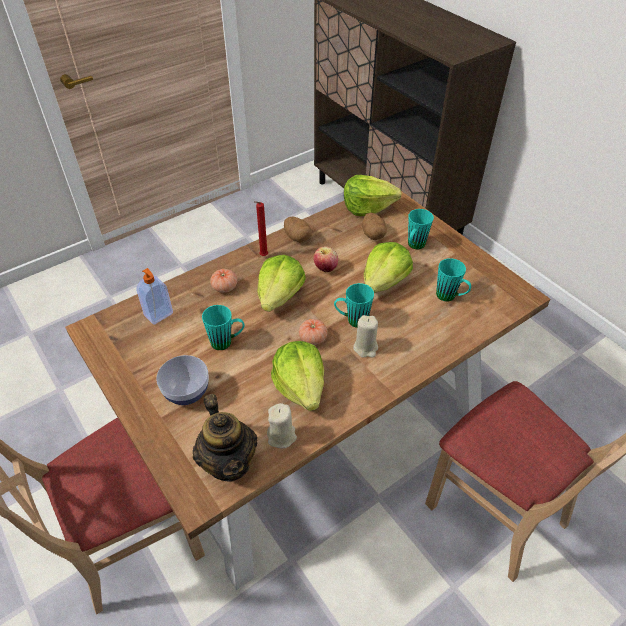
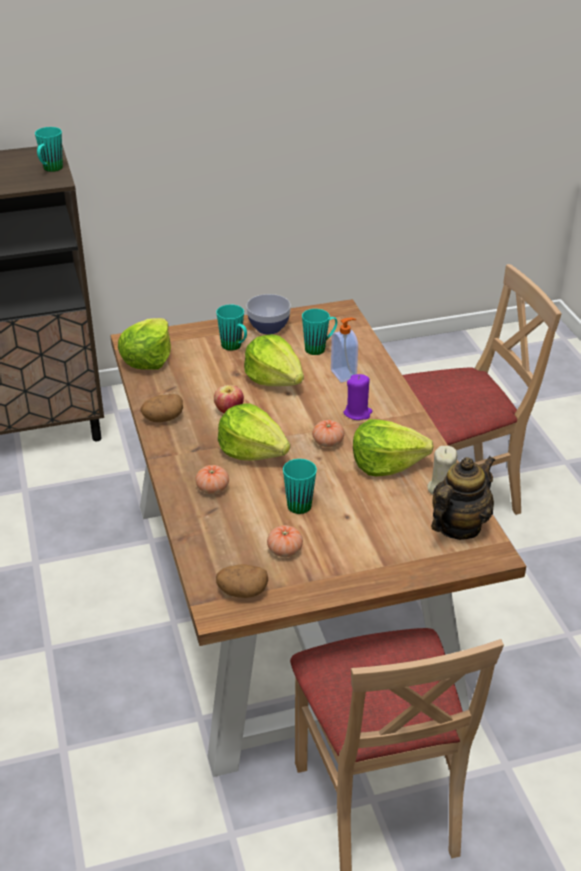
camera: 70 degrees left, 10 degrees down
(159, 315) = (228, 547): soap dispenser -> soap dispenser (344, 374)
(164, 348) = (285, 550): none -> tomato
(186, 393) = (359, 542): bowl -> bowl (268, 328)
(229, 462) = (458, 526): teapot -> teapot turned 45 degrees counterclockwise
(262, 256) = (178, 450): red candle -> none
(352, 320) = (317, 412): turquoise mug -> turquoise mug (50, 170)
(365, 348) = (357, 413): beige candle -> purple candle
(373, 234) = (196, 367): potato -> potato (242, 592)

